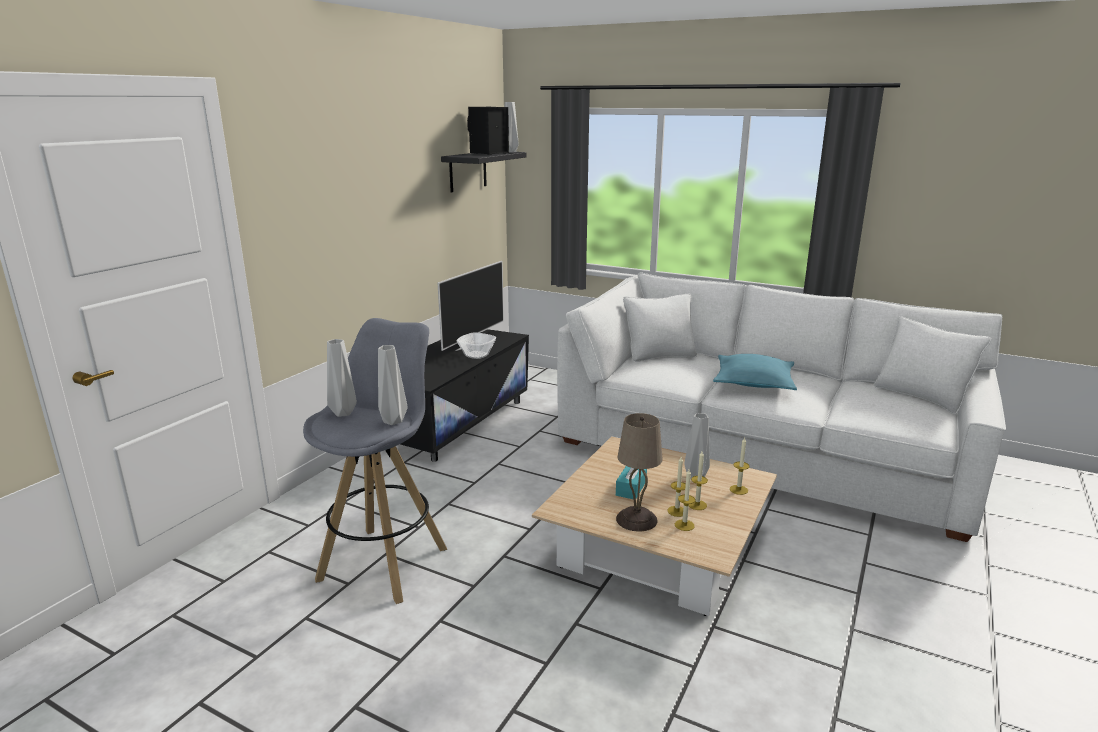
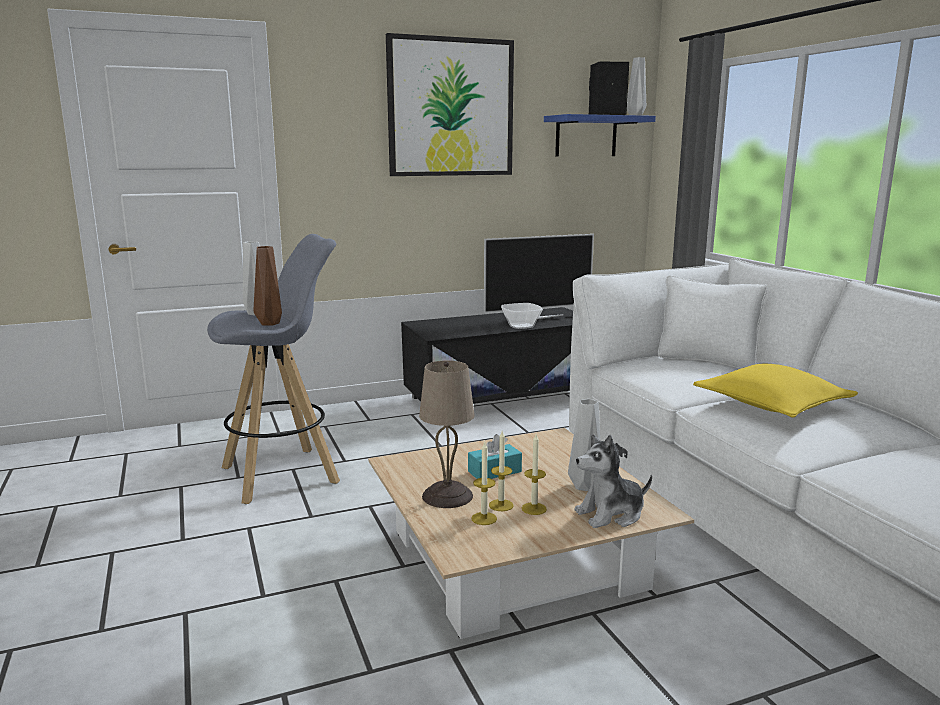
camera: 40 degrees right, 5 degrees down
(377, 157) = (451, 108): none -> picture
(392, 421) = (268, 323): grey vase -> brown vase
(468, 171) = (586, 136): black shelf -> blue shelf
(738, 490) = (611, 514): candle -> plush toy
(753, 382) = (771, 405): turquoise pillow -> yellow pillow

